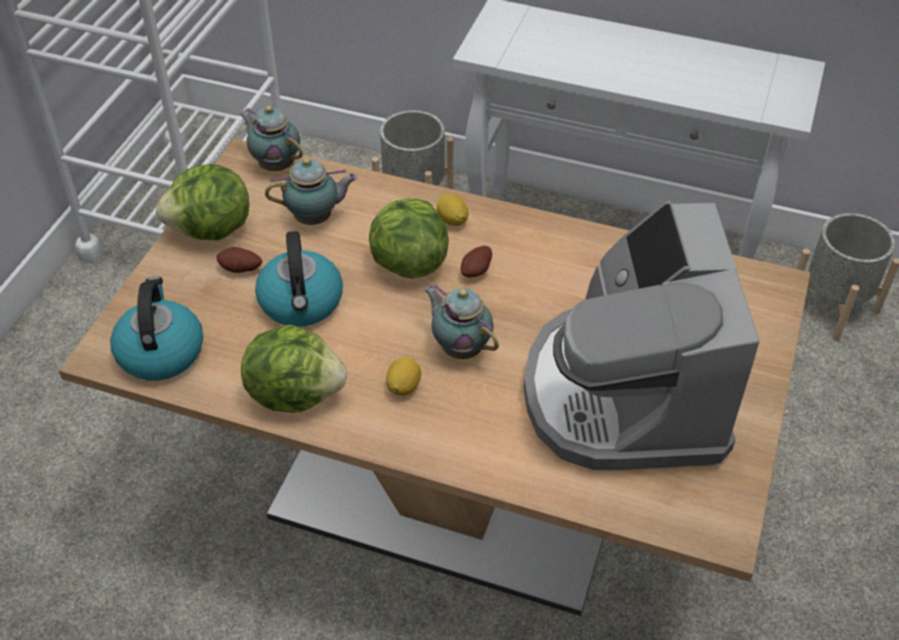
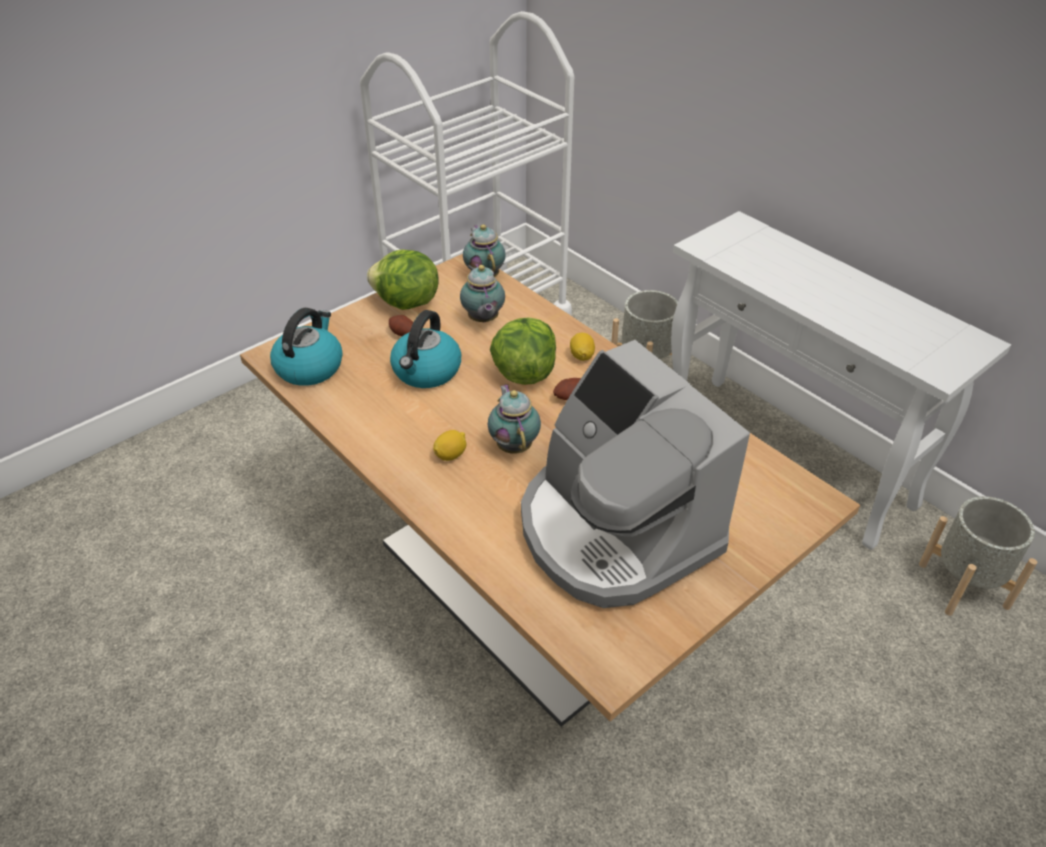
camera: 30 degrees right, 5 degrees down
(295, 393) = (373, 428): lettuce -> none
(316, 218) = (483, 320): teapot -> teapot turned 60 degrees clockwise
(624, 395) = (615, 531): coffee machine -> coffee machine turned 60 degrees counterclockwise

